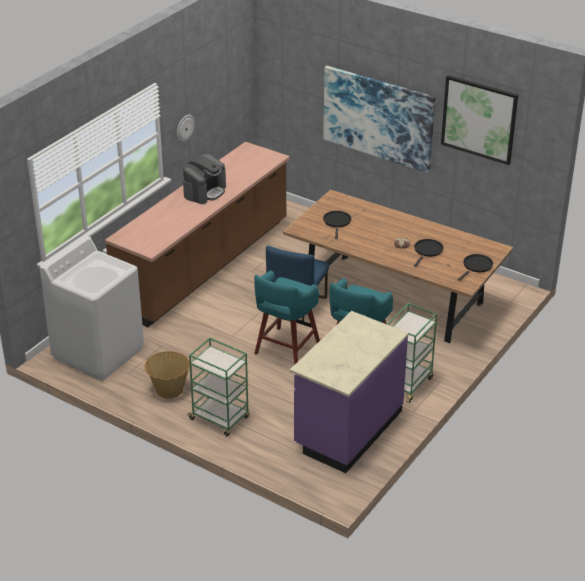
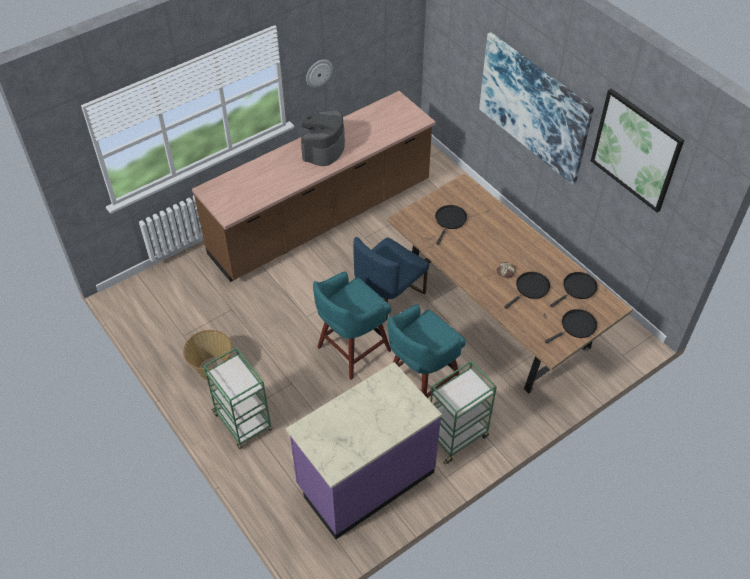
camera: 20 degrees right, 15 degrees up
(99, 352) = (169, 301): white washing machine -> none
(205, 191) = (323, 149): coffee machine -> coffee machine turned 150 degrees clockwise
(464, 243) = (577, 289): none -> black frying pan

